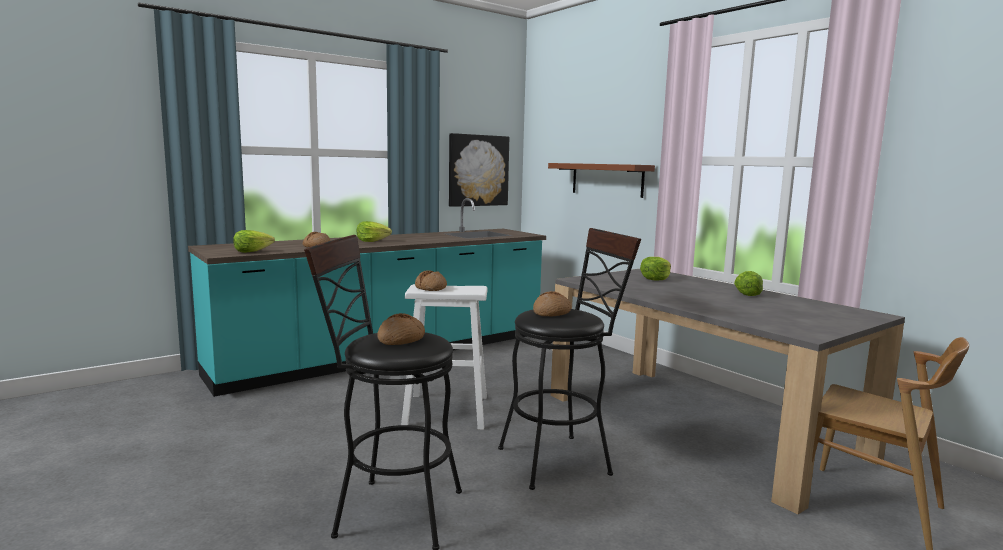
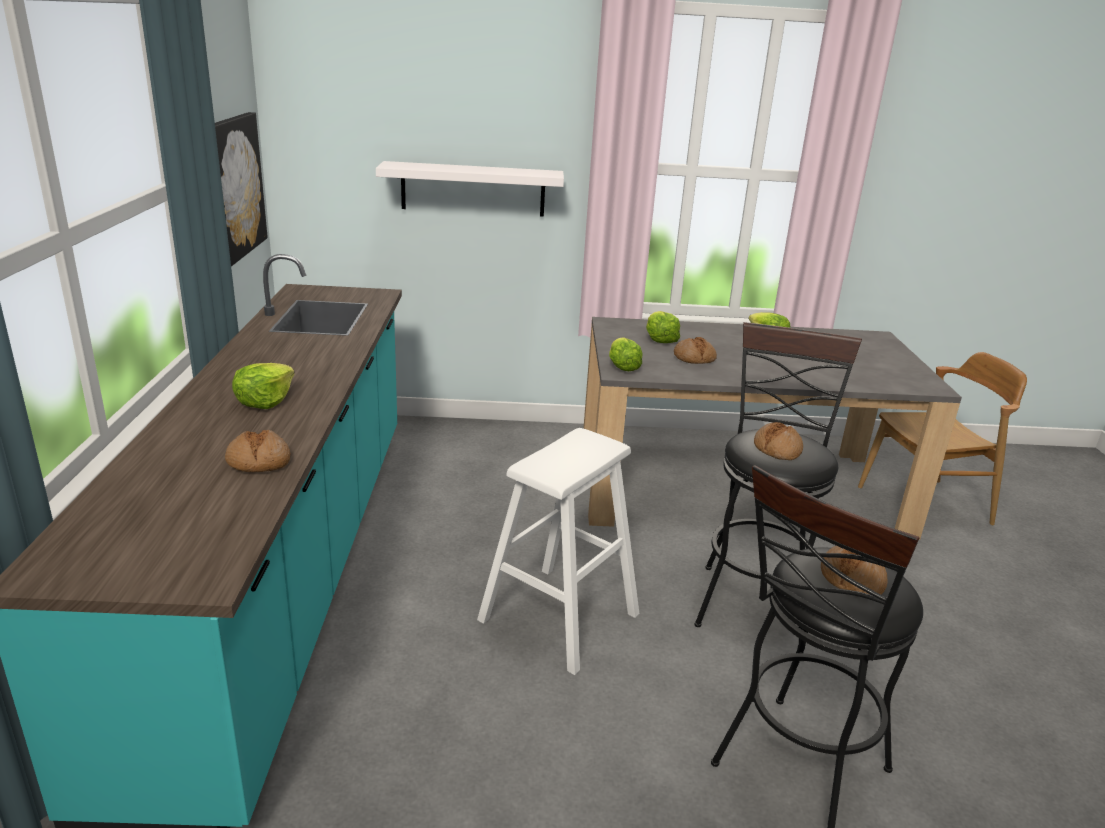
camera: 55 degrees left, 15 degrees up
(252, 251) = (216, 536): lettuce -> lettuce (622, 366)
(431, 288) = (555, 464): bread -> bread (694, 358)
(607, 179) = (473, 189): brown shelf -> white shelf

